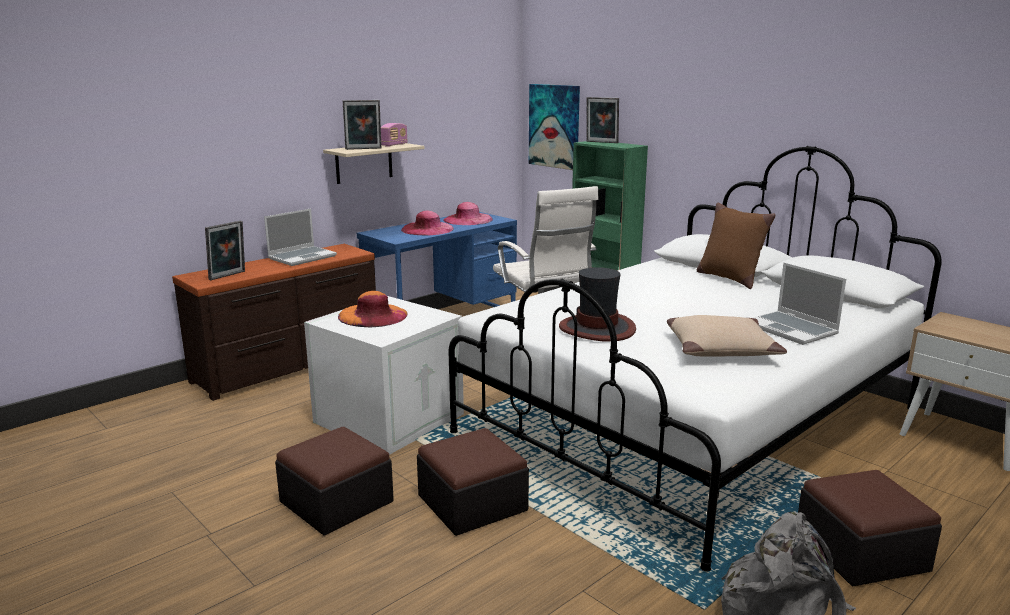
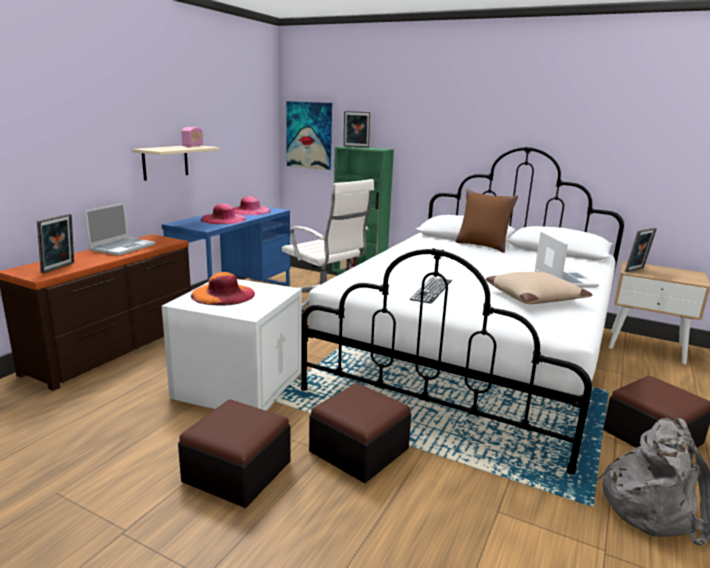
camera: 20 degrees left, 0 degrees up
(363, 149) = (170, 148): picture frame -> picture frame (636, 270)
(597, 329) = (431, 289): hat -> keyboard
(792, 329) = (563, 279): laptop -> laptop turned 135 degrees counterclockwise

